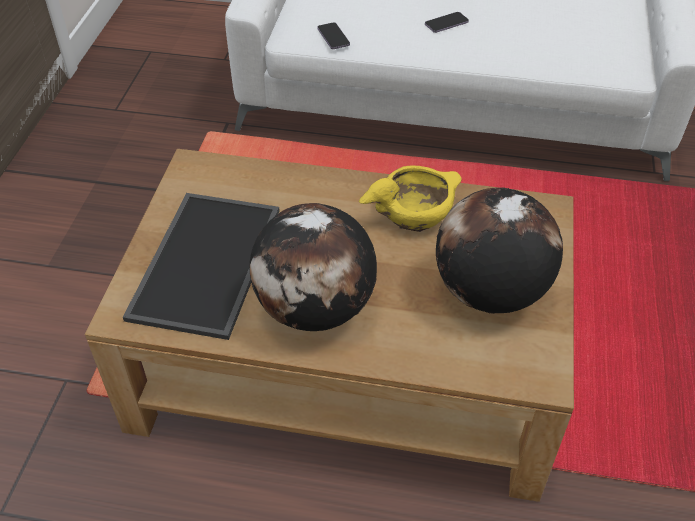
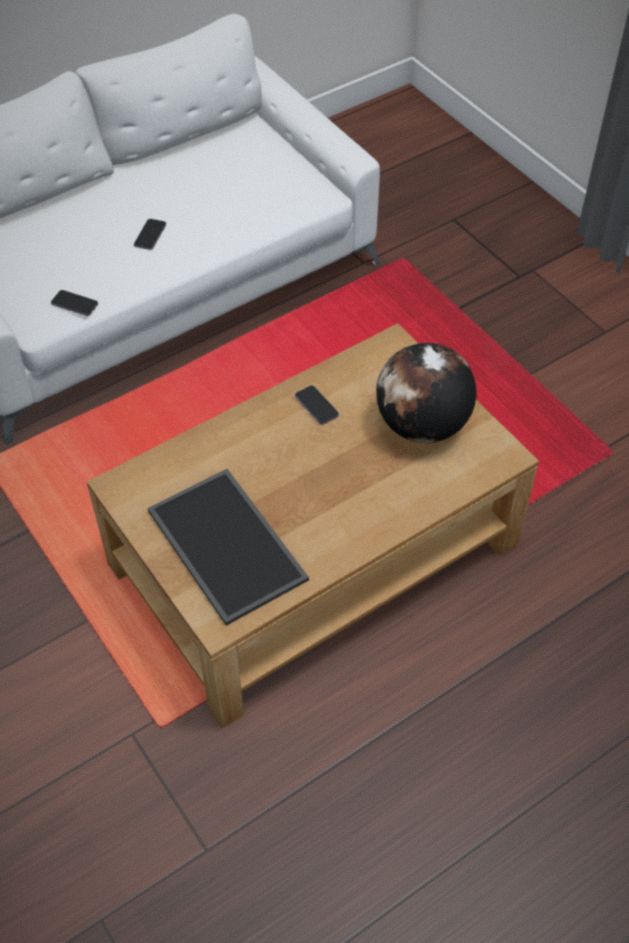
camera: 45 degrees left, 5 degrees up
(315, 308) = (335, 517): globe -> none
(414, 212) = (316, 406): yellow bowl -> phone

